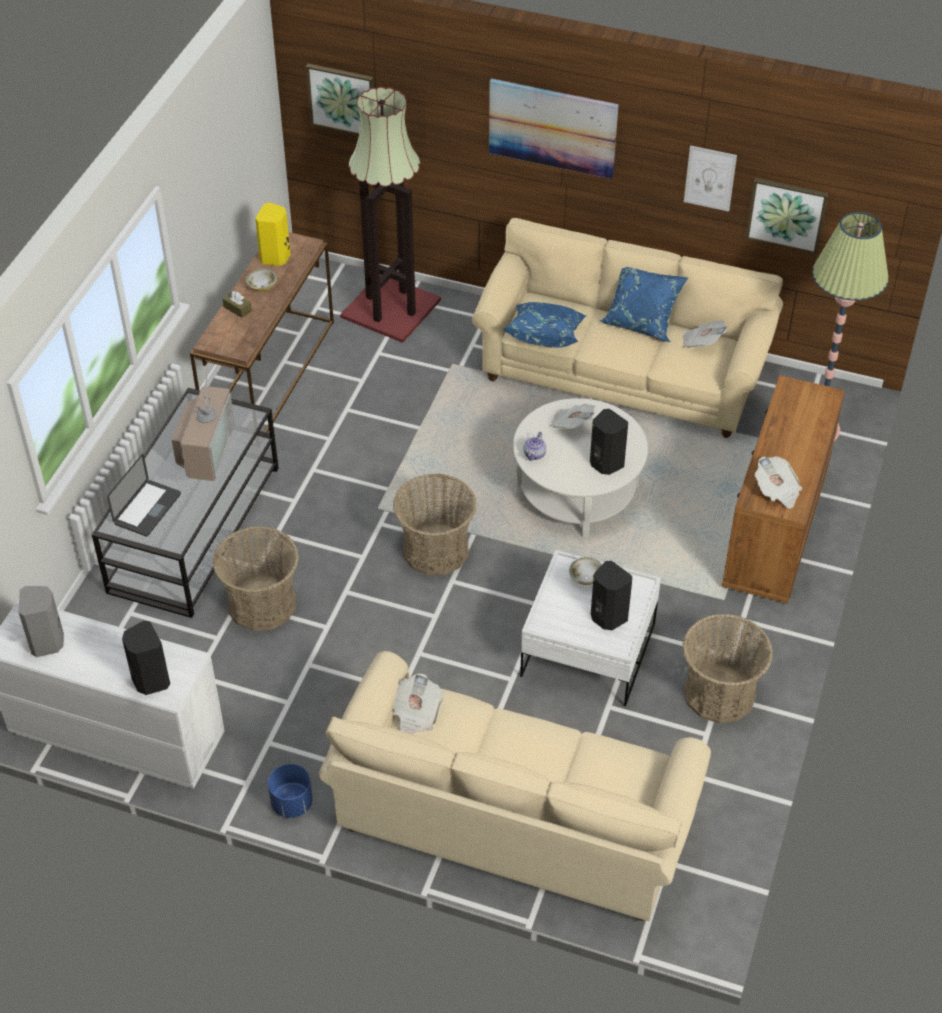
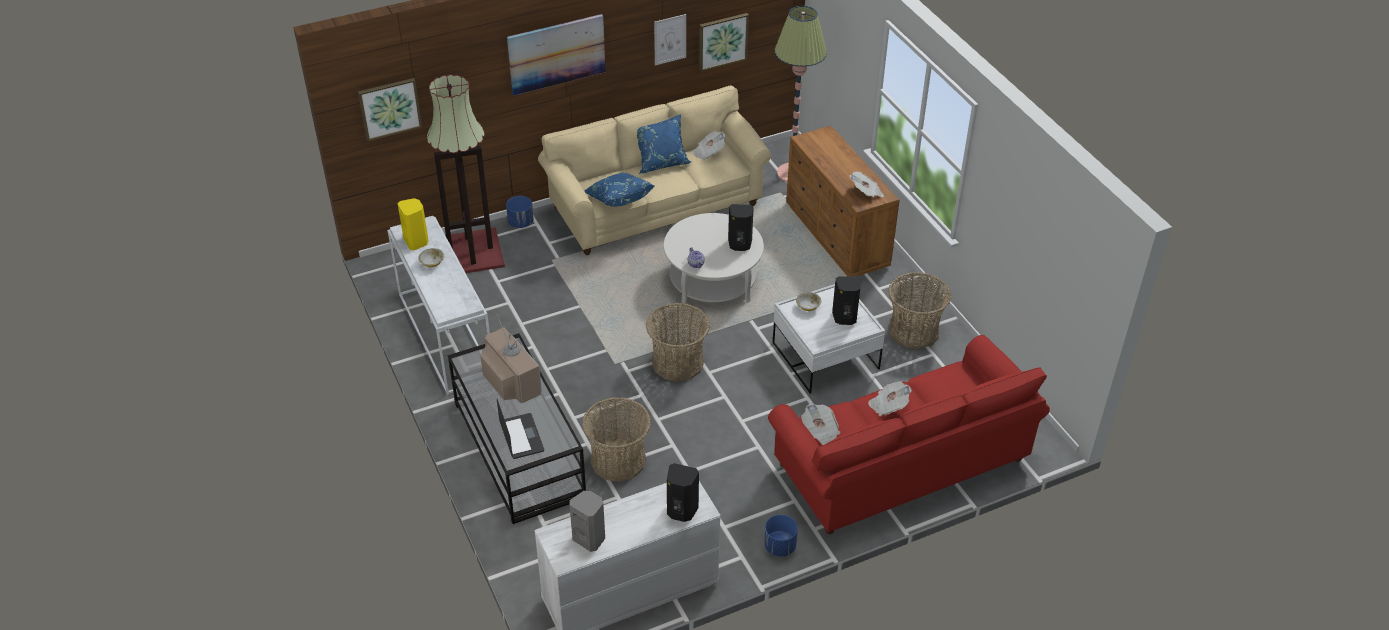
camera: 45 degrees left, 5 degrees down
(237, 309) = (434, 284): brown tissue box -> none
(269, 375) = (444, 335): brown console table -> white console table
(472, 307) = (521, 222): none -> blue planter
(514, 819) = (900, 463): beige sofa -> red sofa
(571, 424) = (694, 237): newspaper -> newspaper (888, 406)

